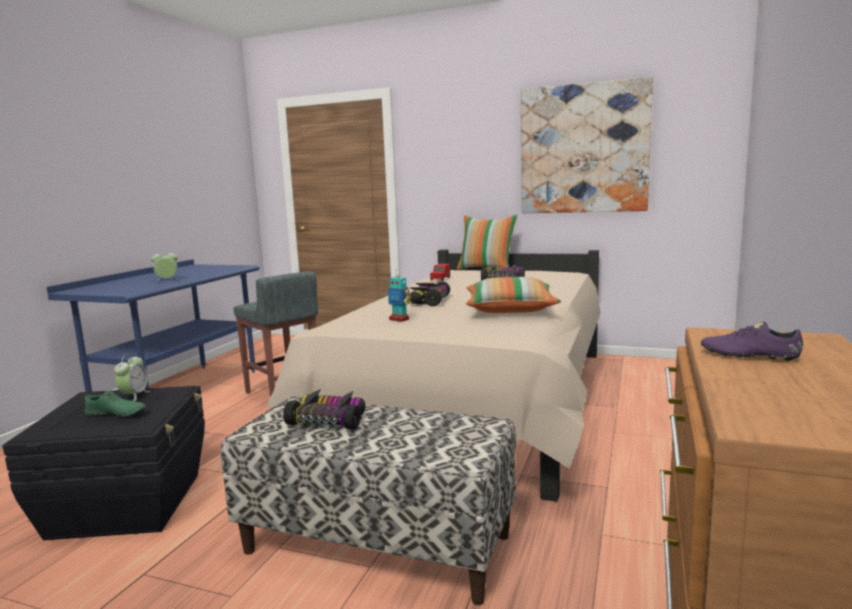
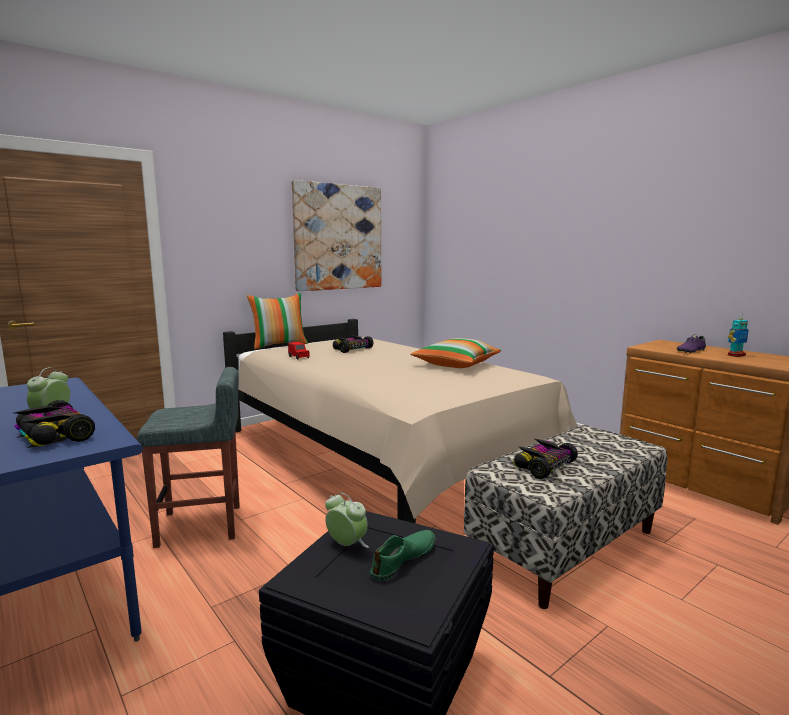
camera: 60 degrees left, 0 degrees up
(399, 319) = (435, 386): toy robot -> toy robot (736, 355)
(428, 301) = (385, 371): toy car -> toy car (53, 435)

